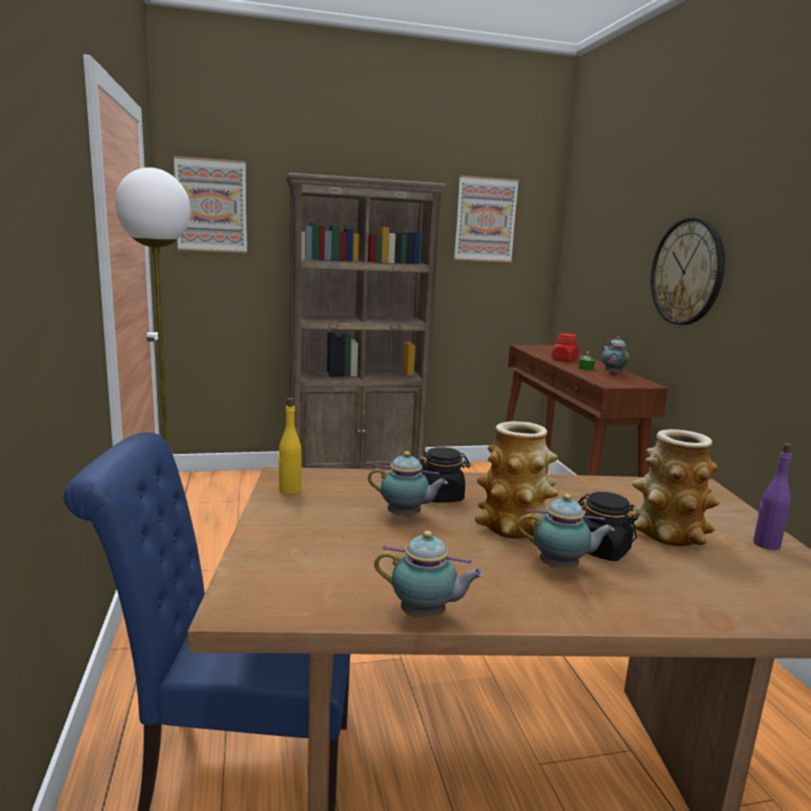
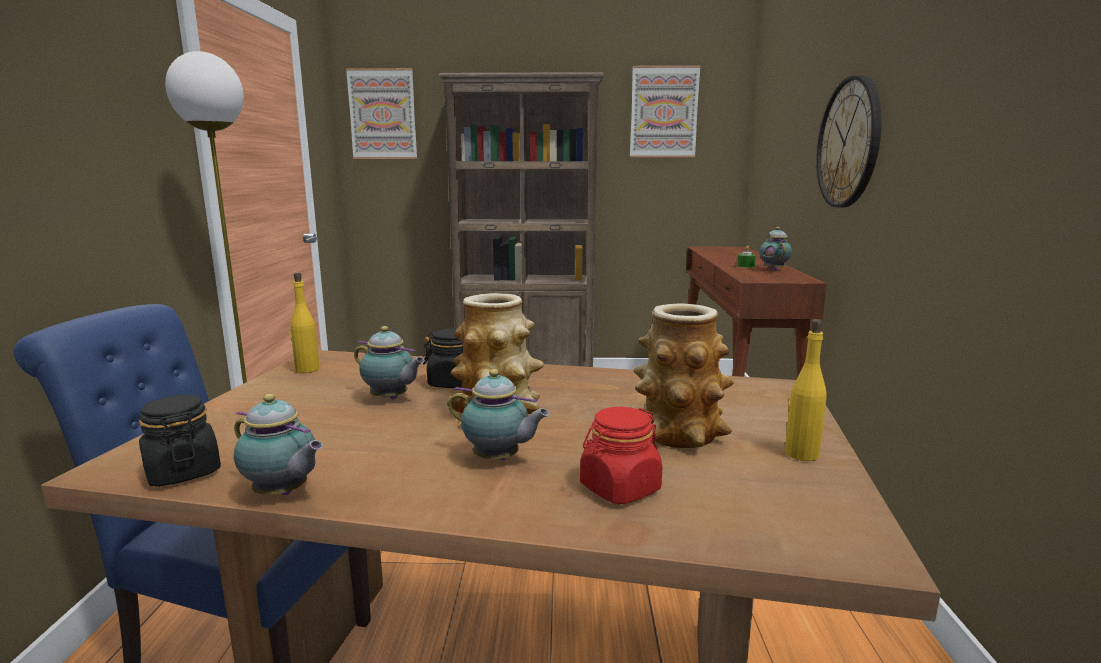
camera: 15 degrees right, 0 degrees up
(564, 360) = (731, 258): red jar -> red jar (619, 488)
(601, 550) = (571, 445): black jar -> black jar (182, 472)
(766, 544) = (801, 454): purple bottle -> yellow bottle

